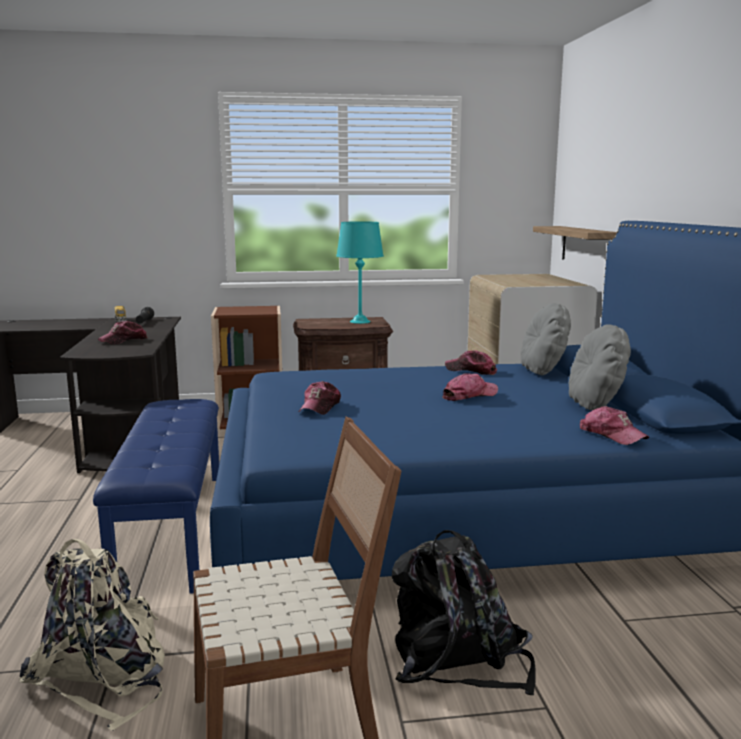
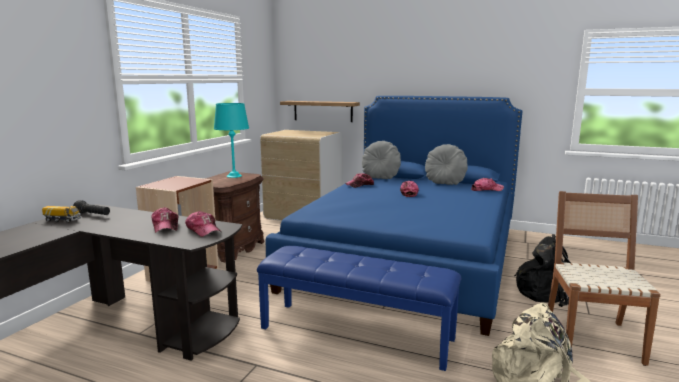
camera: 60 degrees left, 0 degrees up
(320, 407) = (395, 216): cap -> cap (203, 230)

